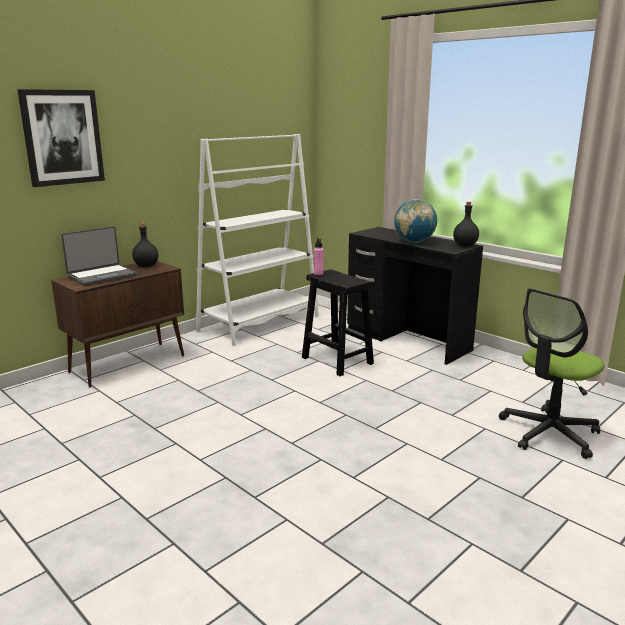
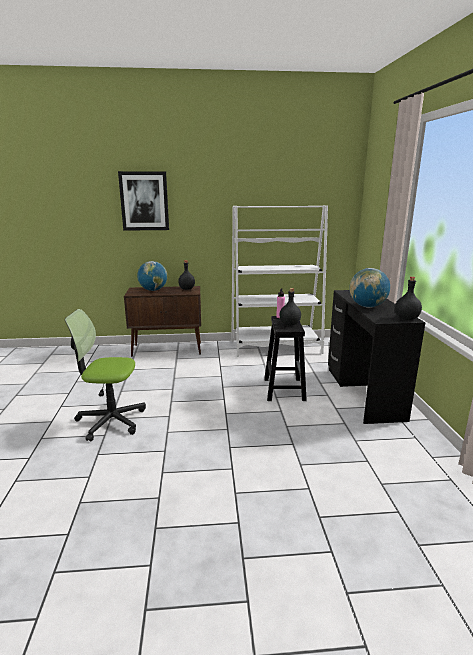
camera: 40 degrees right, 0 degrees up
(102, 276) = (153, 290): laptop -> globe
(343, 278) = (290, 324): none -> black bottle
(549, 433) = (360, 522): office chair -> office chair (111, 420)

